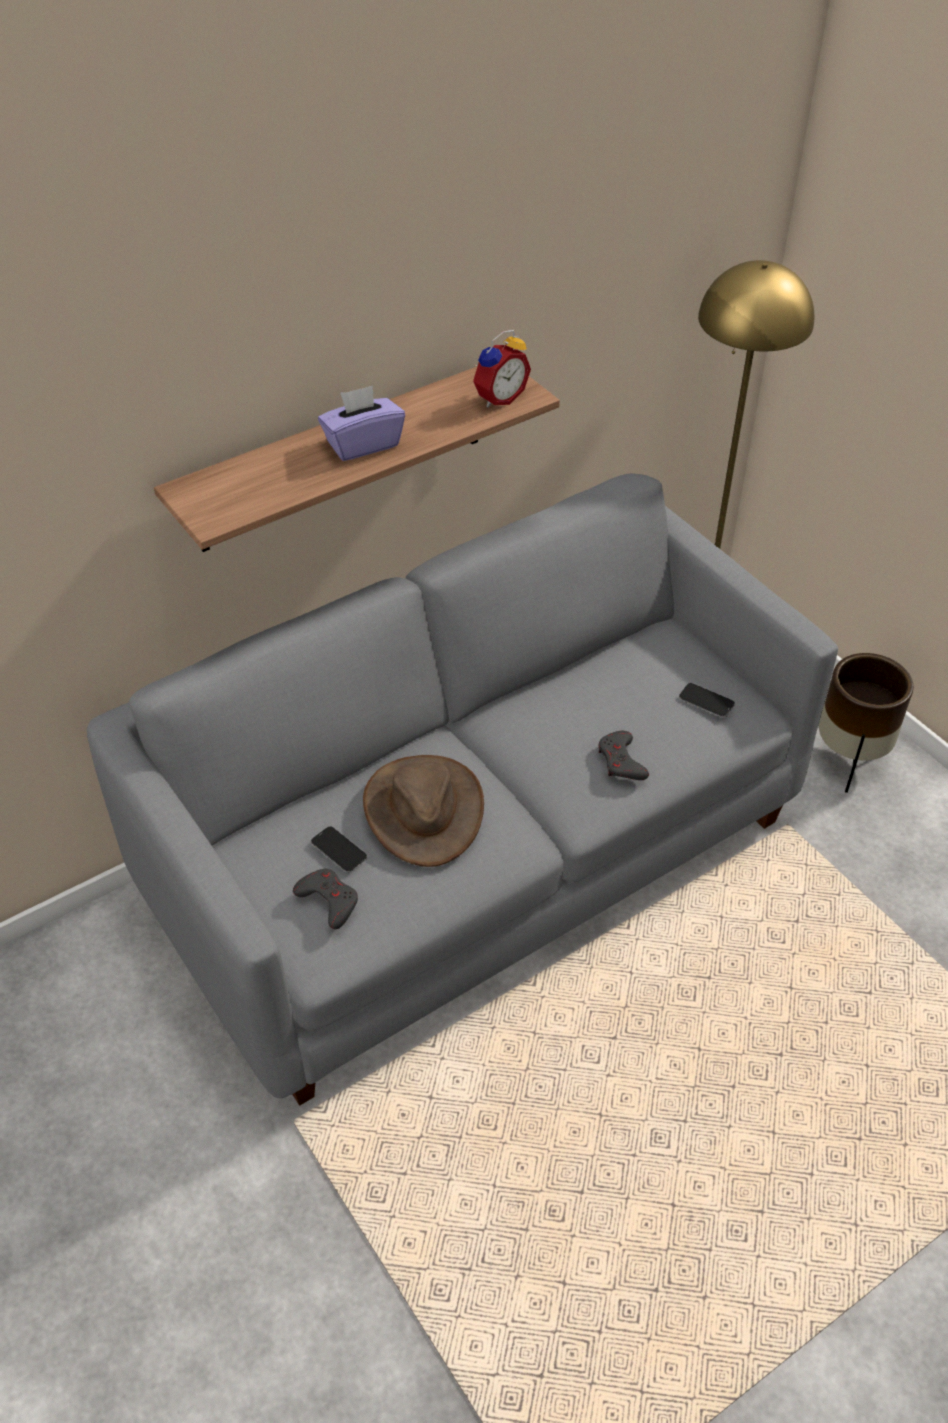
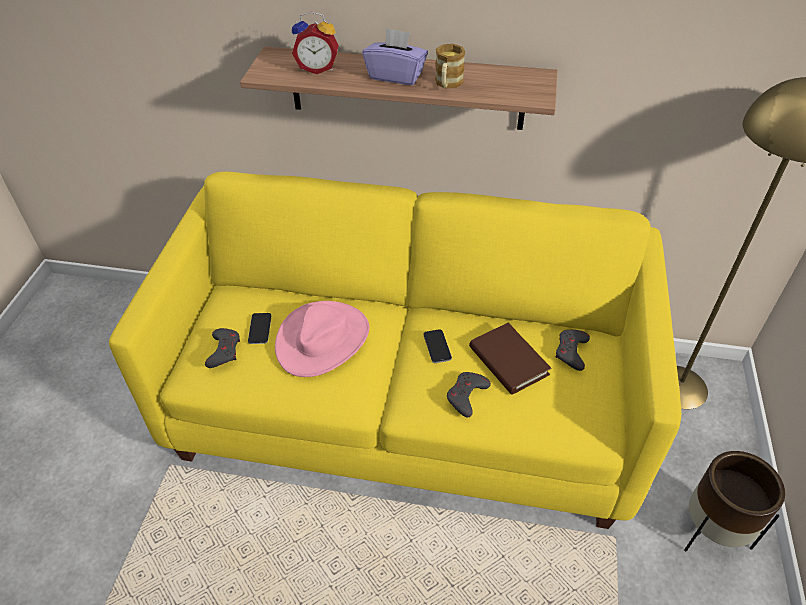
camera: 45 degrees right, 0 degrees up
(423, 810) = (322, 339): brown hat -> pink hat
(427, 426) = (447, 84): none -> mug
(475, 855) = (405, 405): grey sofa -> yellow sofa
(498, 398) = (515, 89): alarm clock -> alarm clock (317, 68)
(619, 703) = (508, 361): none -> brown book
(659, 656) = (571, 351): none -> grey game controller
(706, 701) = (568, 400): phone -> phone (437, 347)

